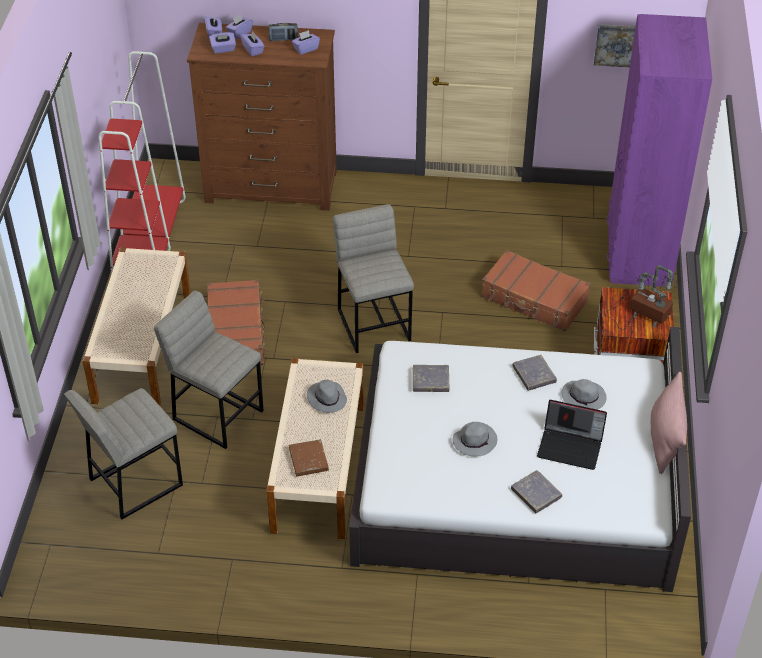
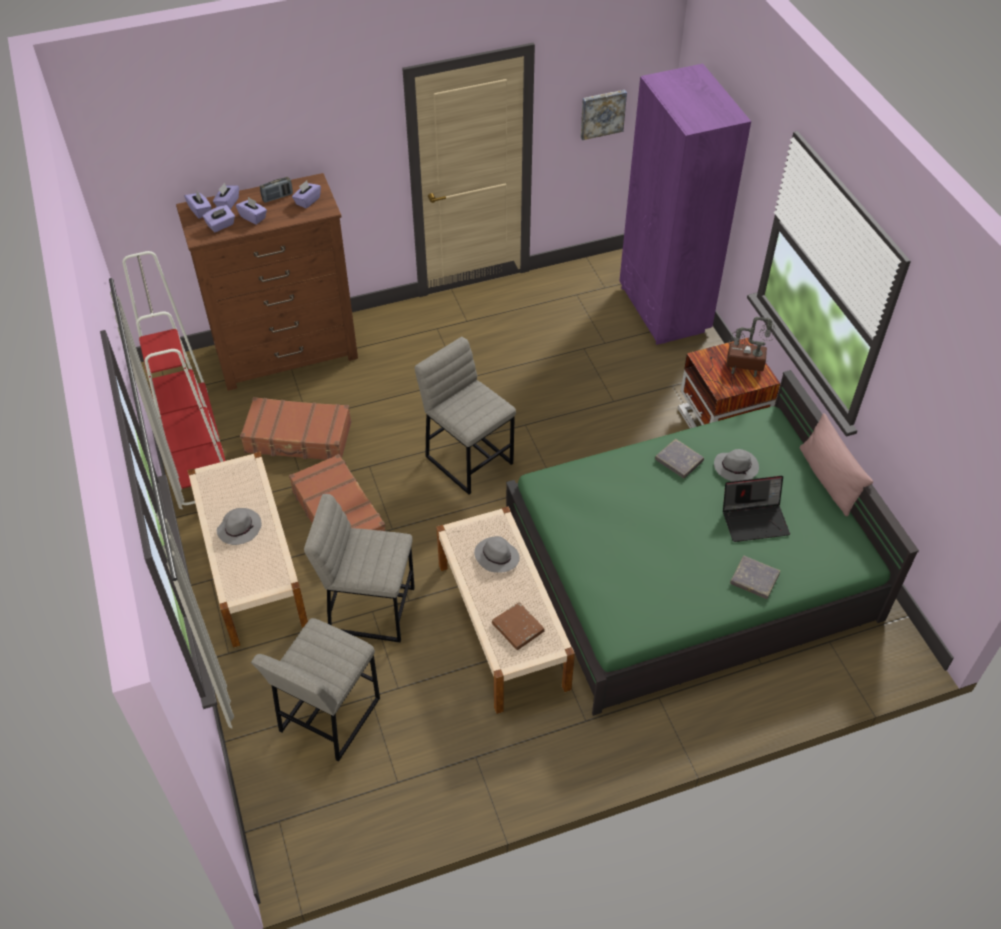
camera: 25 degrees left, 5 degrees up
(430, 380) = (590, 501): grey book -> none
(475, 441) = (668, 547): grey hat -> grey hat (240, 527)
(515, 482) = (690, 569): white bed -> green bed
(534, 300) = (600, 383): brown suitcase -> brown suitcase (298, 438)

